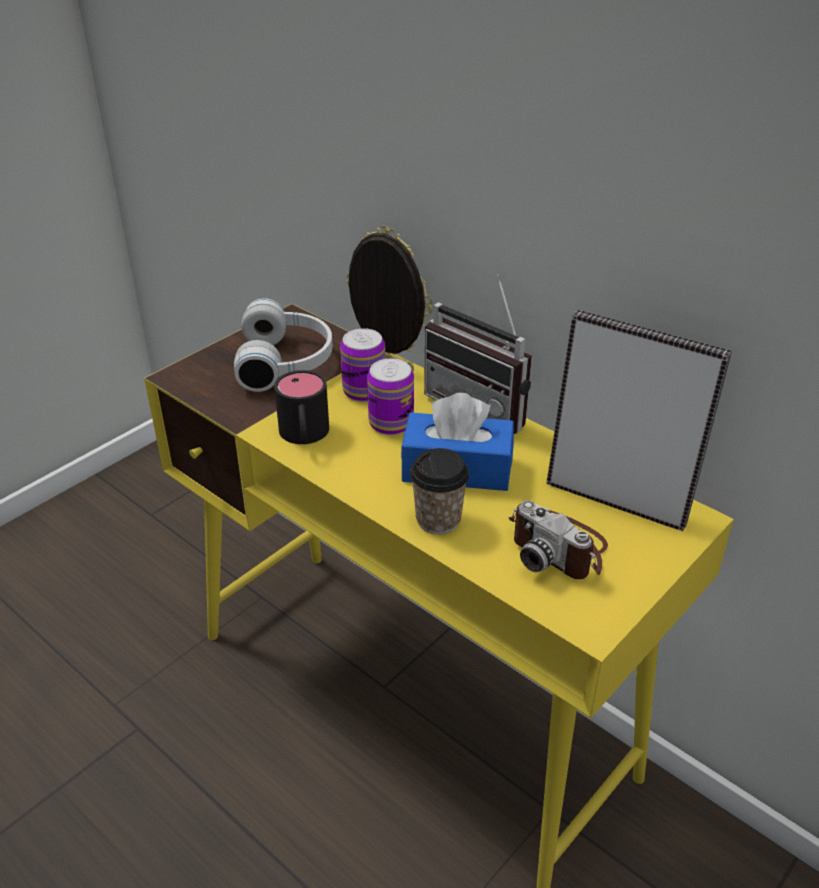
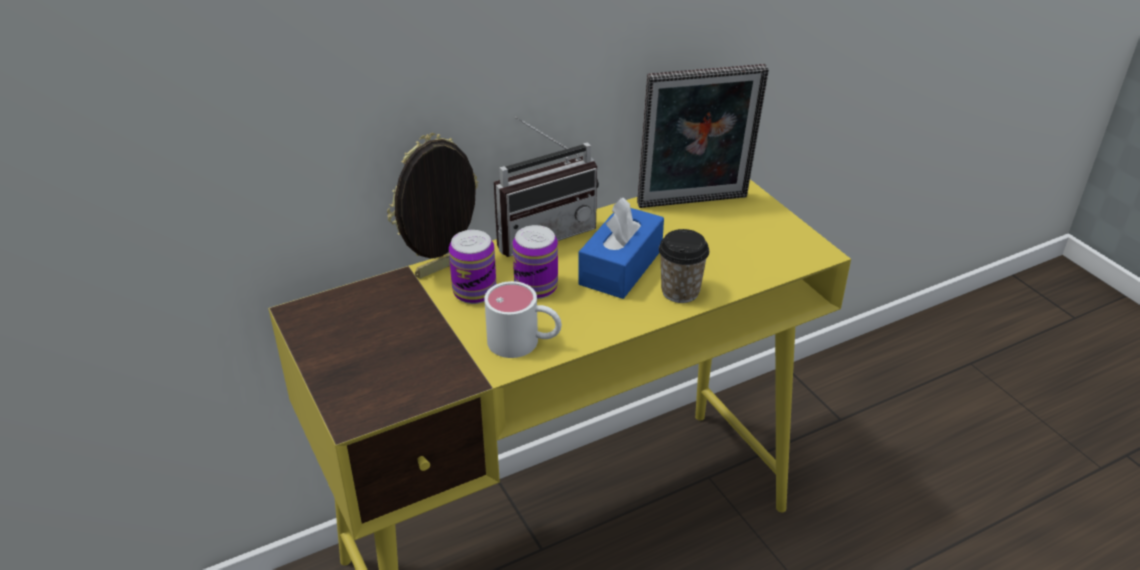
camera: 70 degrees left, 0 degrees up
(287, 362) = (386, 331): white headphones -> none
(304, 436) = (524, 342): black mug -> white mug
(558, 547) = (736, 244): camera -> none
(618, 498) = (694, 204): picture frame -> picture frame turned 150 degrees counterclockwise

